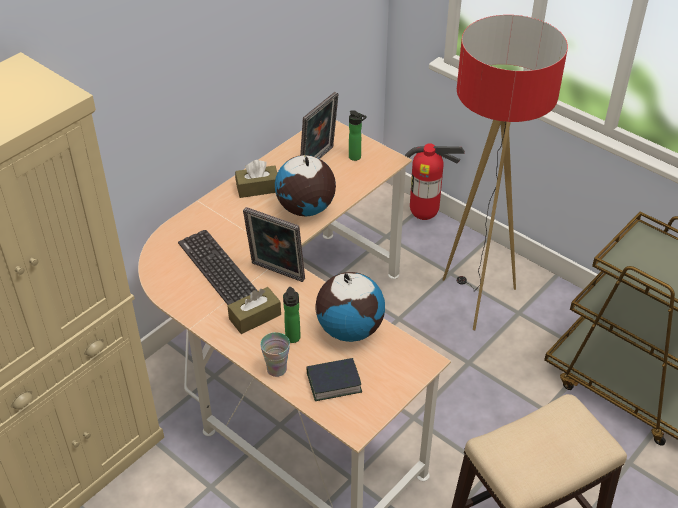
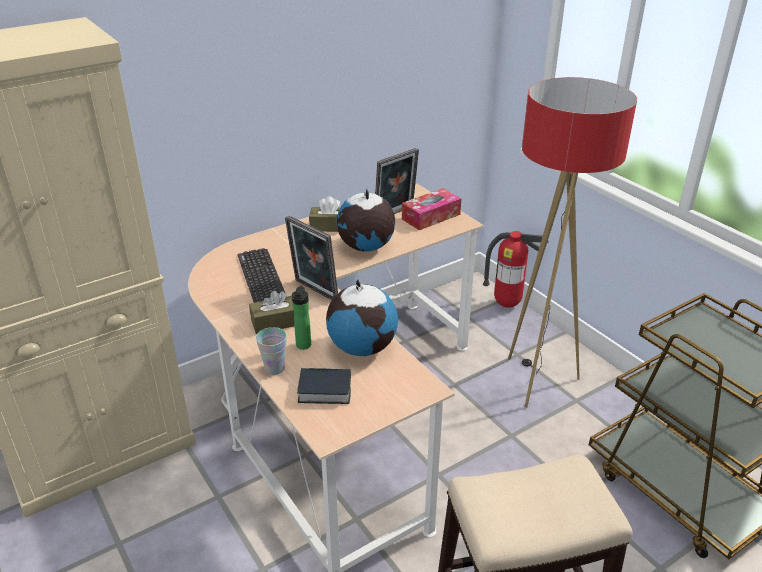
camera: 15 degrees right, 10 degrees down
(356, 157) = (431, 216): bottle -> tissue box

